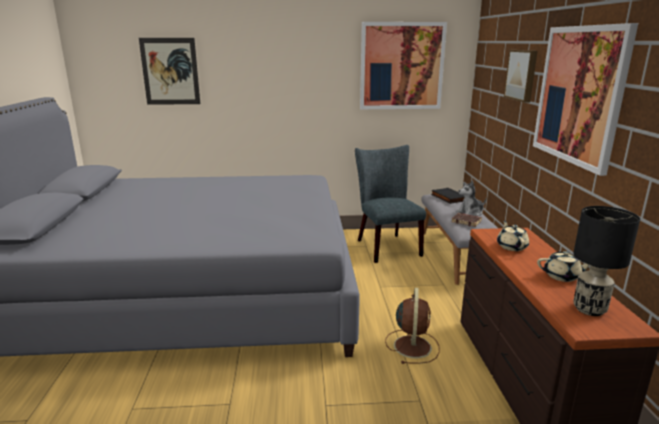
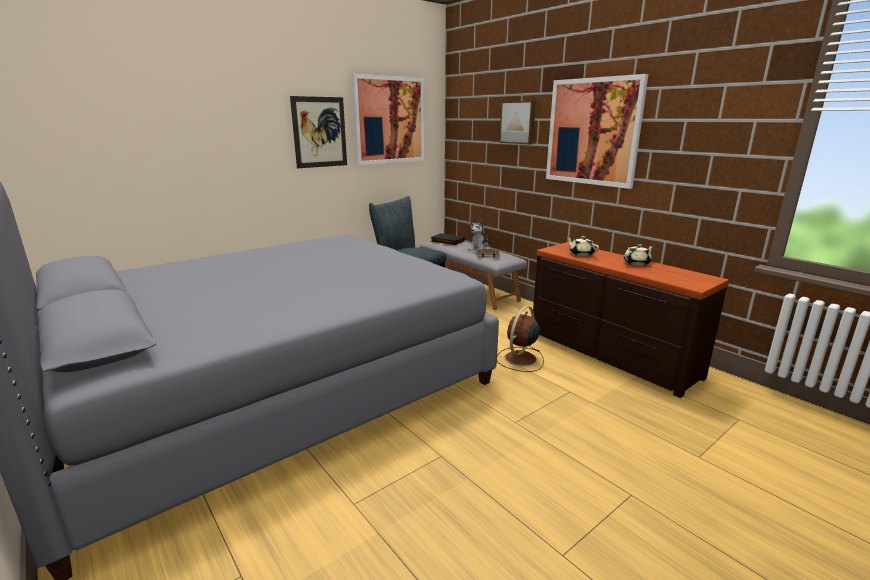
camera: 35 degrees left, 0 degrees up
(170, 71) = (134, 127): picture -> picture (319, 132)
(412, 345) = (519, 359): brown fan -> brown fan turned 120 degrees counterclockwise
(588, 309) = (679, 276): black table lamp -> none

